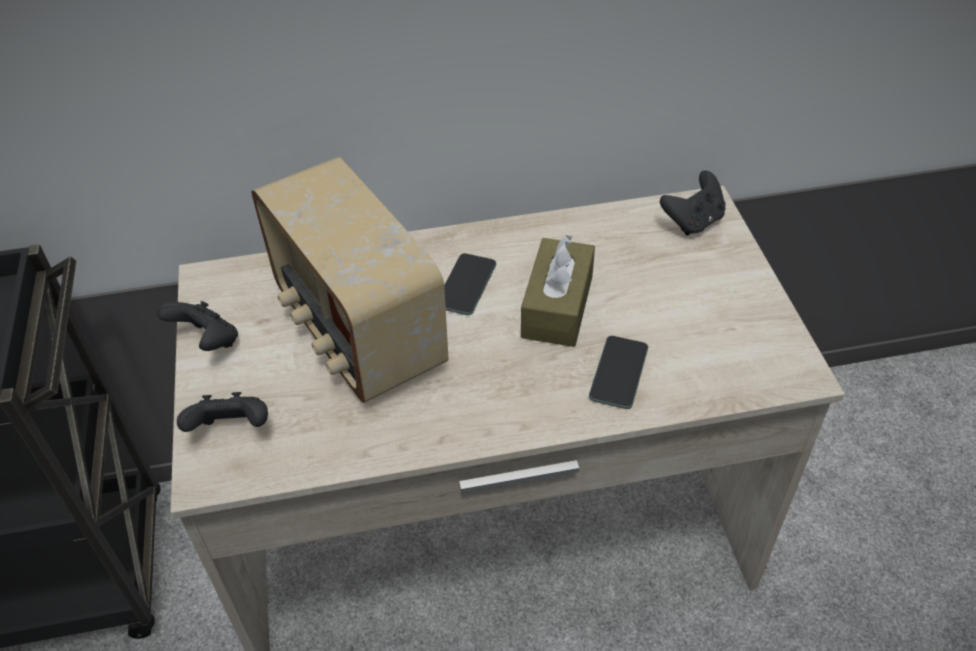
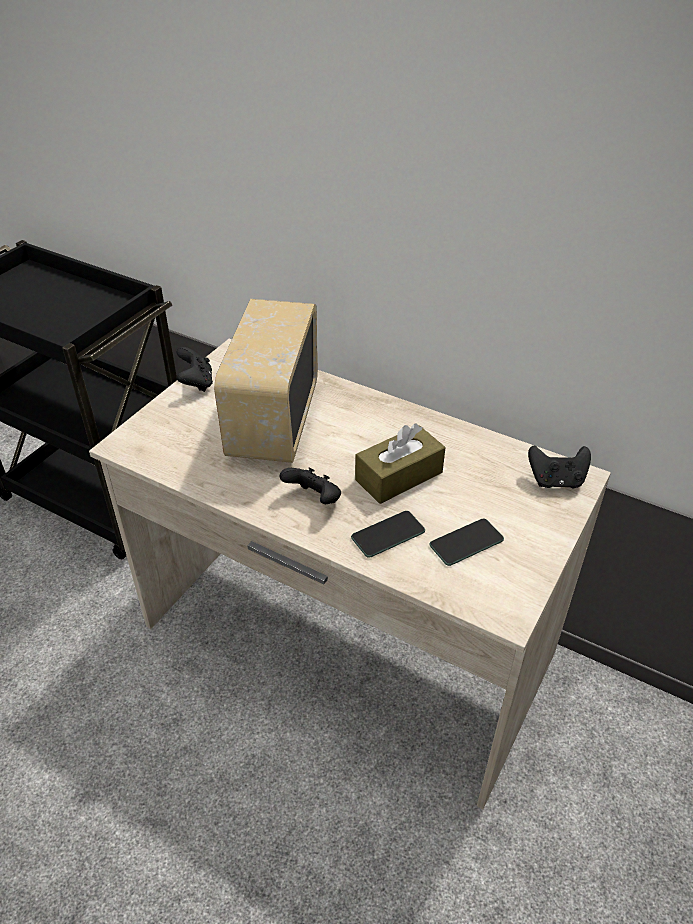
camera: 40 degrees right, 5 degrees down
(232, 429) = (157, 431): black game controller -> black game controller (314, 499)
(466, 285) = (360, 433): phone -> phone (466, 542)

